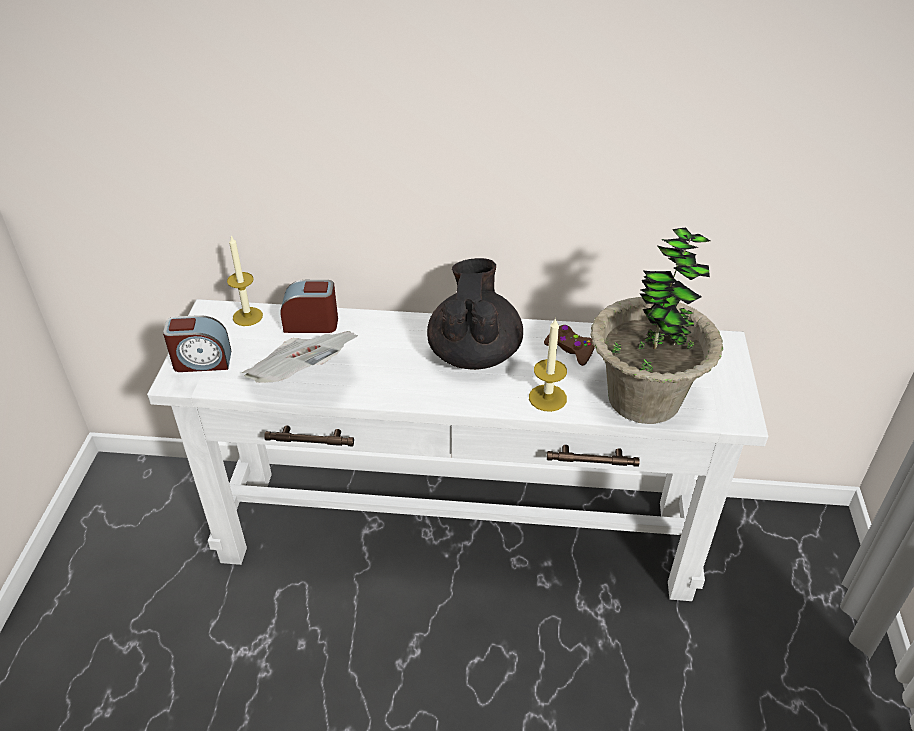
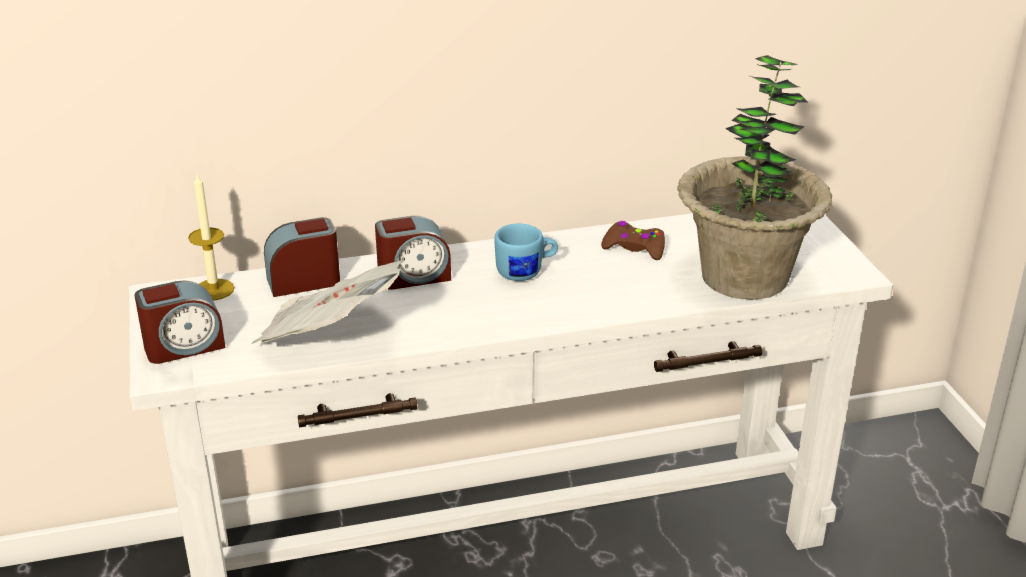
camera: 20 degrees left, 10 degrees down
(390, 337) = (413, 276): none -> alarm clock
(474, 353) = (526, 272): black teapot -> blue mug
(547, 398) = (639, 297): candle -> none

